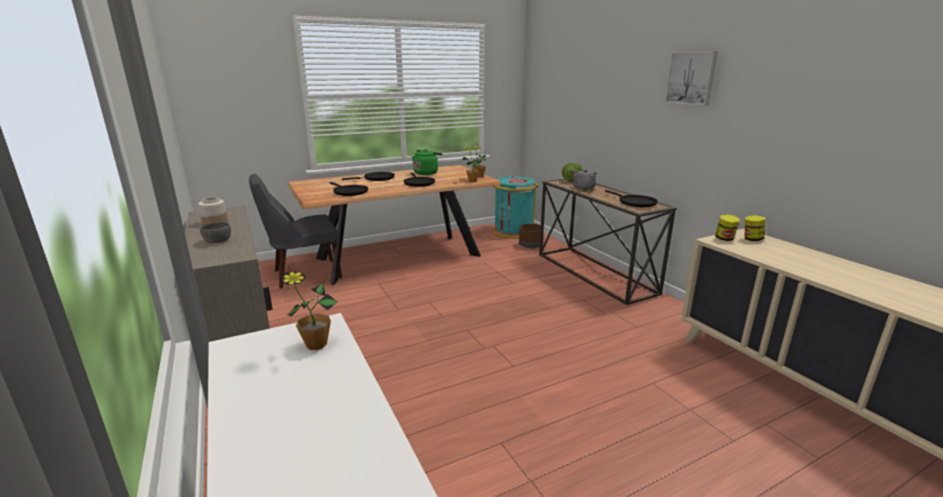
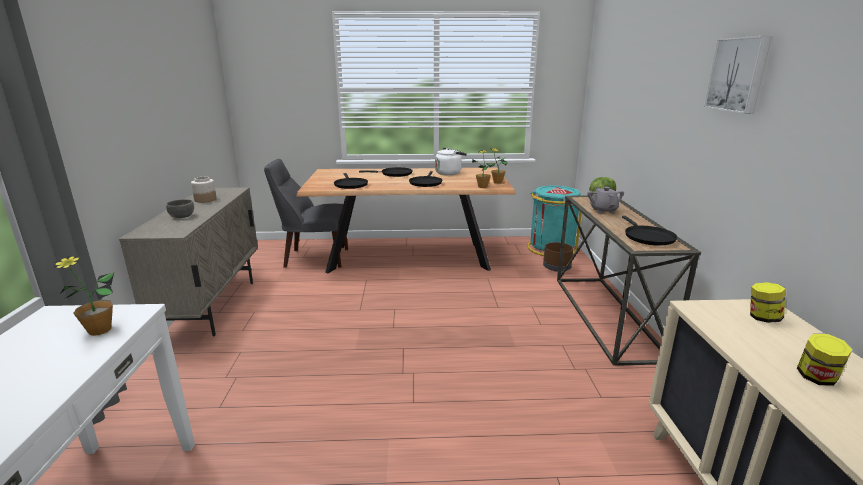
camera: 25 degrees right, 0 degrees up
(426, 173) = (449, 173): green kettle -> white kettle
(724, 238) = (716, 308): jar -> jar (816, 378)

